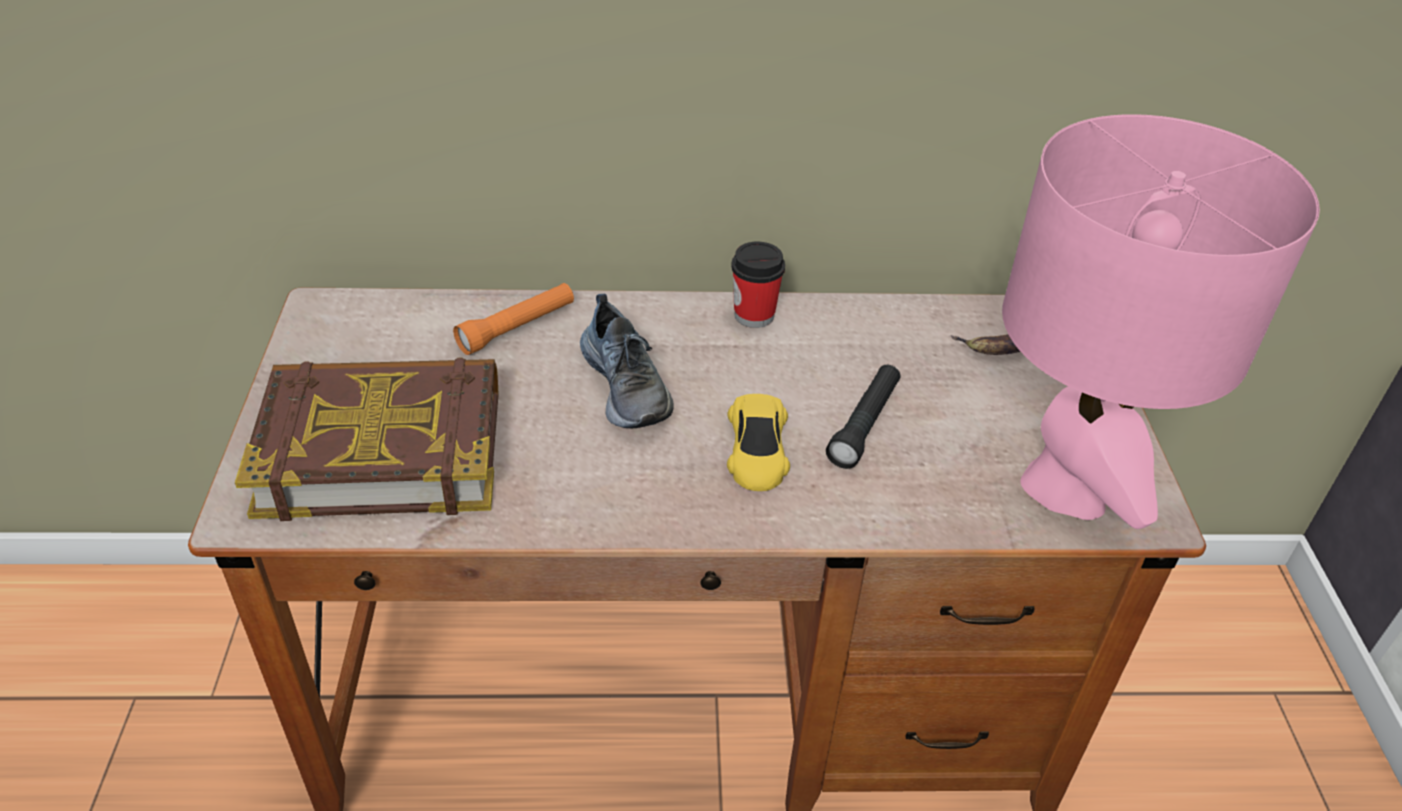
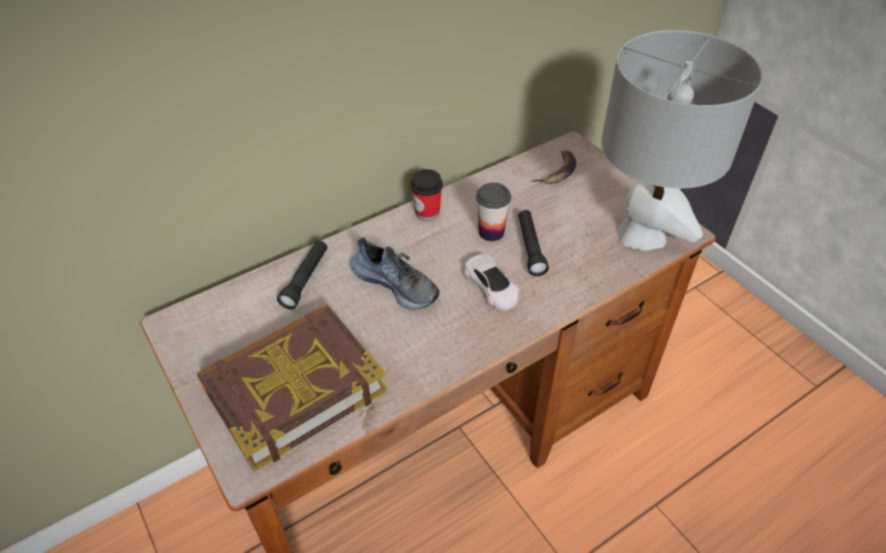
camera: 30 degrees left, 5 degrees up
(517, 328) = (305, 279): orange flashlight -> black flashlight
(757, 449) = (491, 286): yellow toy car -> white toy car
(823, 379) = (491, 232): none -> cup
(1067, 488) = (642, 235): pink table lamp -> grey table lamp

